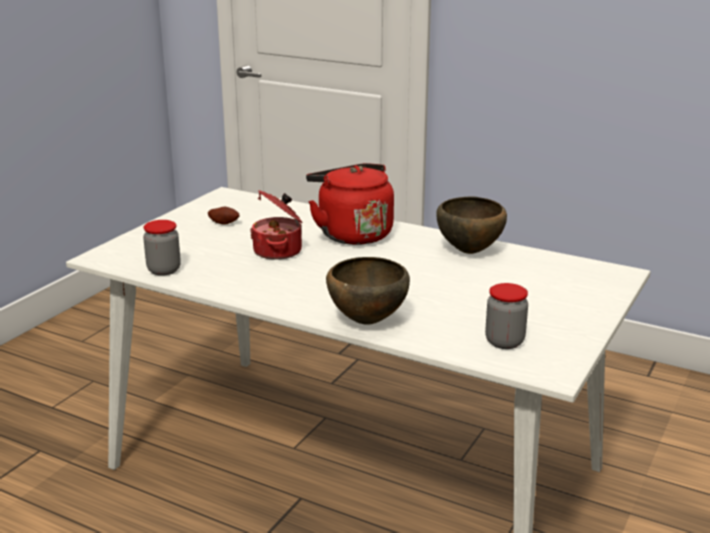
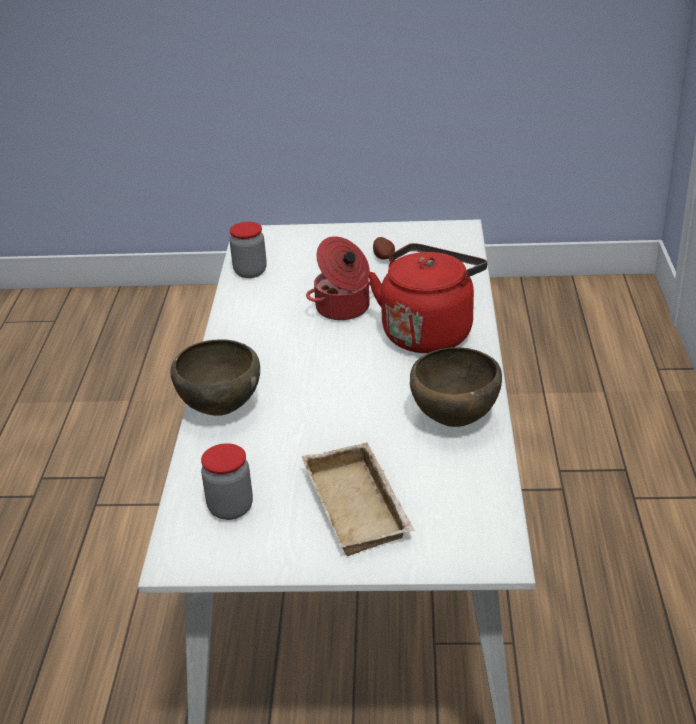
camera: 65 degrees right, 10 degrees up
(540, 298) = (360, 506): none -> beige tray

